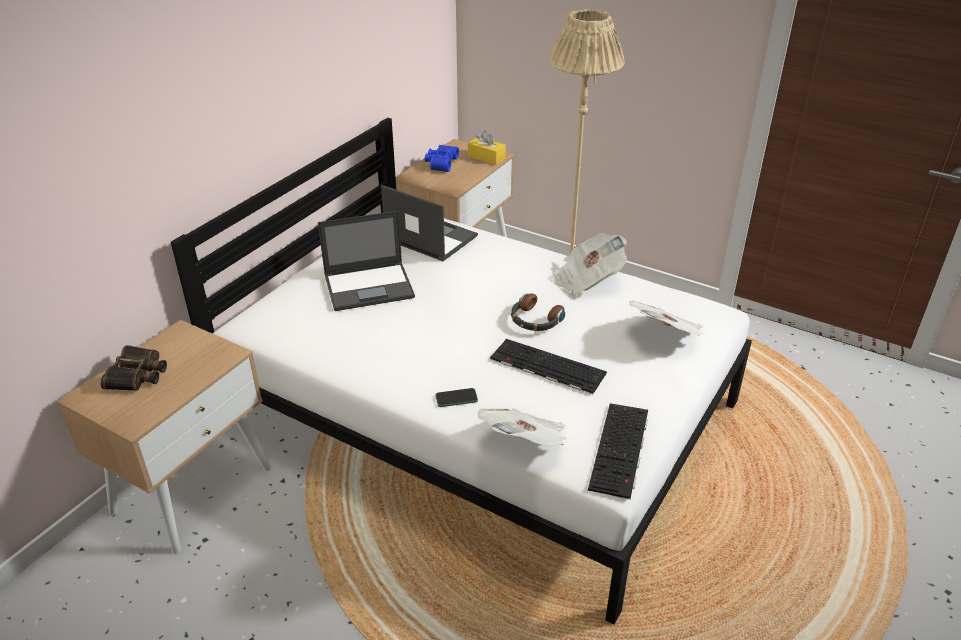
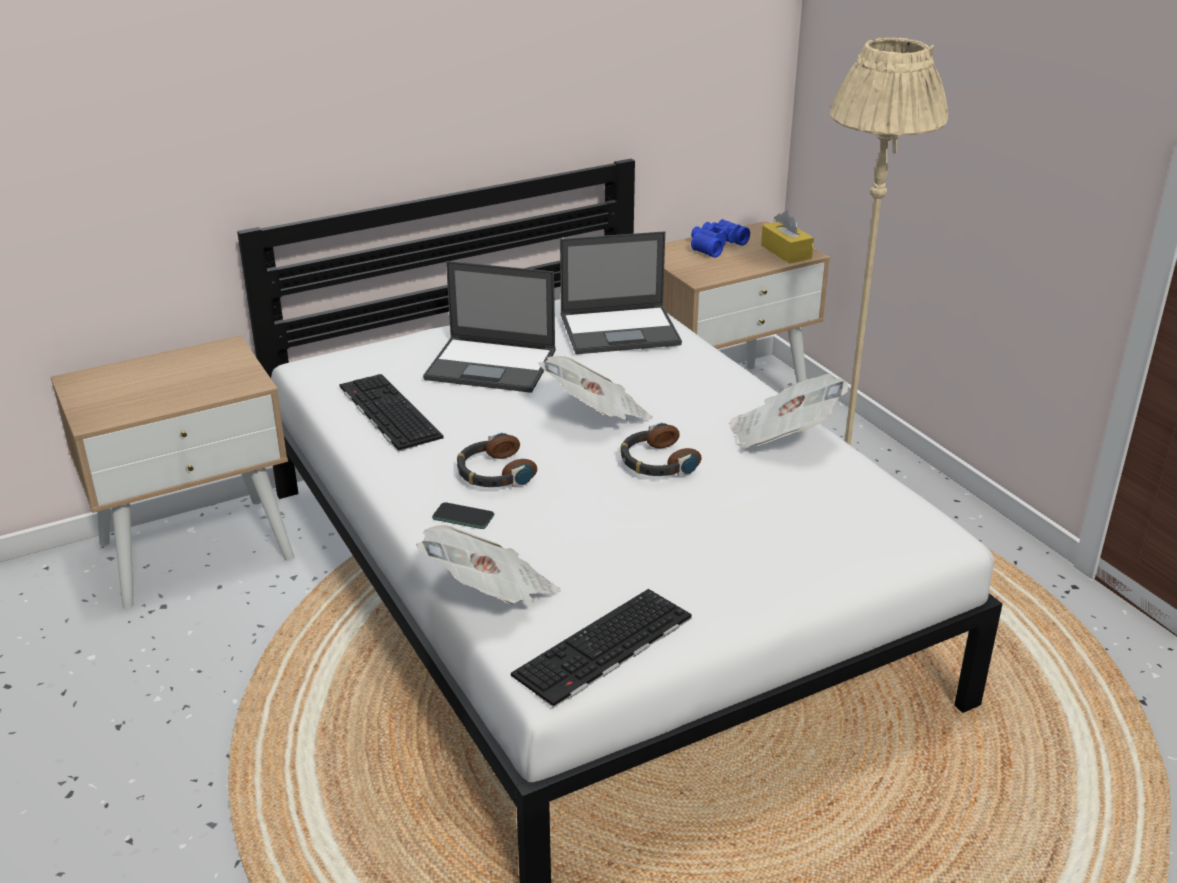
camera: 30 degrees right, 5 degrees down
(138, 375) = (144, 376): binoculars -> none
(430, 237) = (621, 330): laptop -> laptop turned 105 degrees clockwise
(446, 361) = (494, 473): none -> headphones
(545, 367) = (612, 519): keyboard -> keyboard (387, 412)
(666, 335) = (824, 537): newspaper -> newspaper (596, 415)

